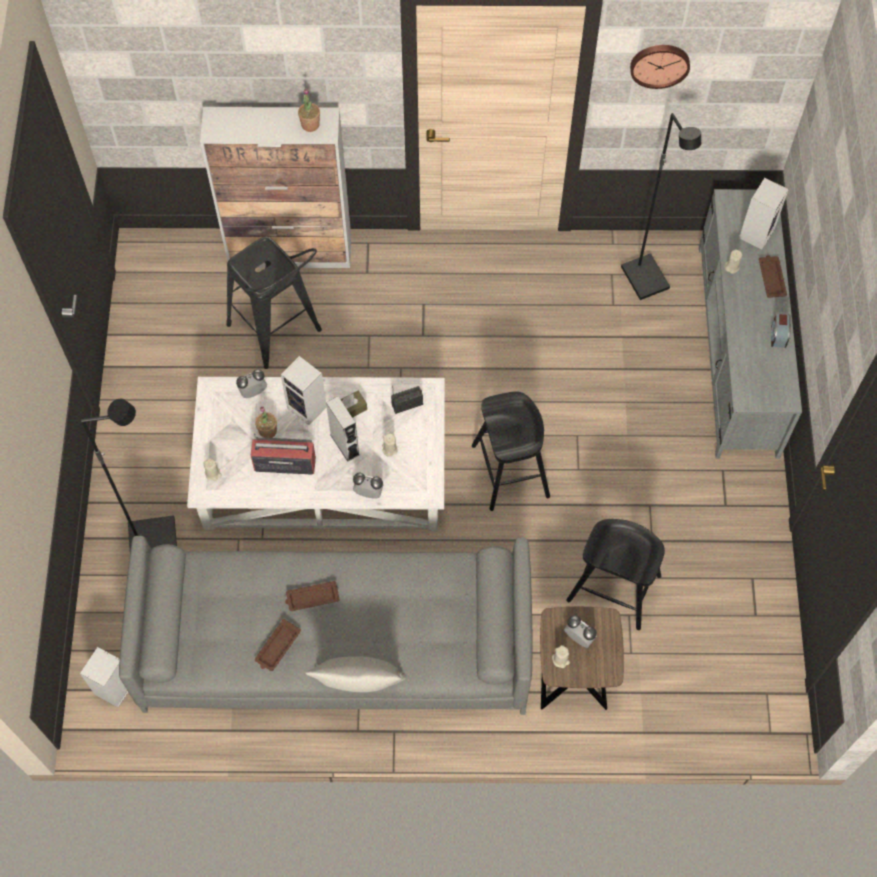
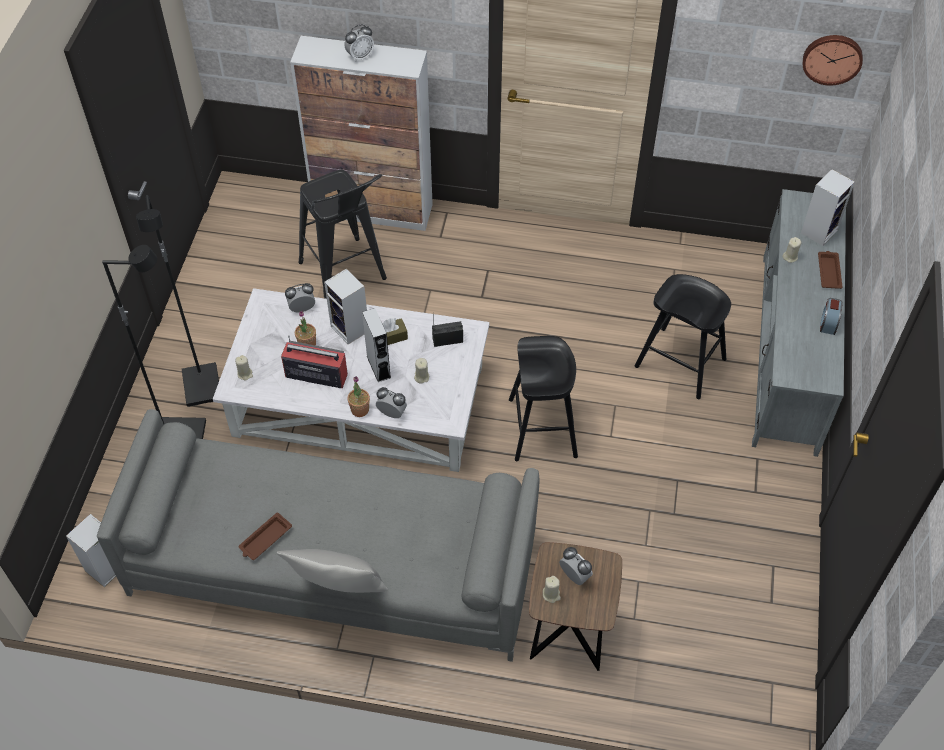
camera: 10 degrees right, 10 degrees down
(271, 124) = (360, 56): none -> alarm clock
(310, 124) = (396, 61): potted plant -> potted plant (360, 410)
(311, 598) = (311, 498): brown tray -> none
(613, 588) = (626, 552): black stool -> black stool (680, 363)
(646, 278) = (707, 277): black floor lamp -> black floor lamp (203, 386)
(659, 64) = (737, 36): wall clock -> wall clock (832, 58)

